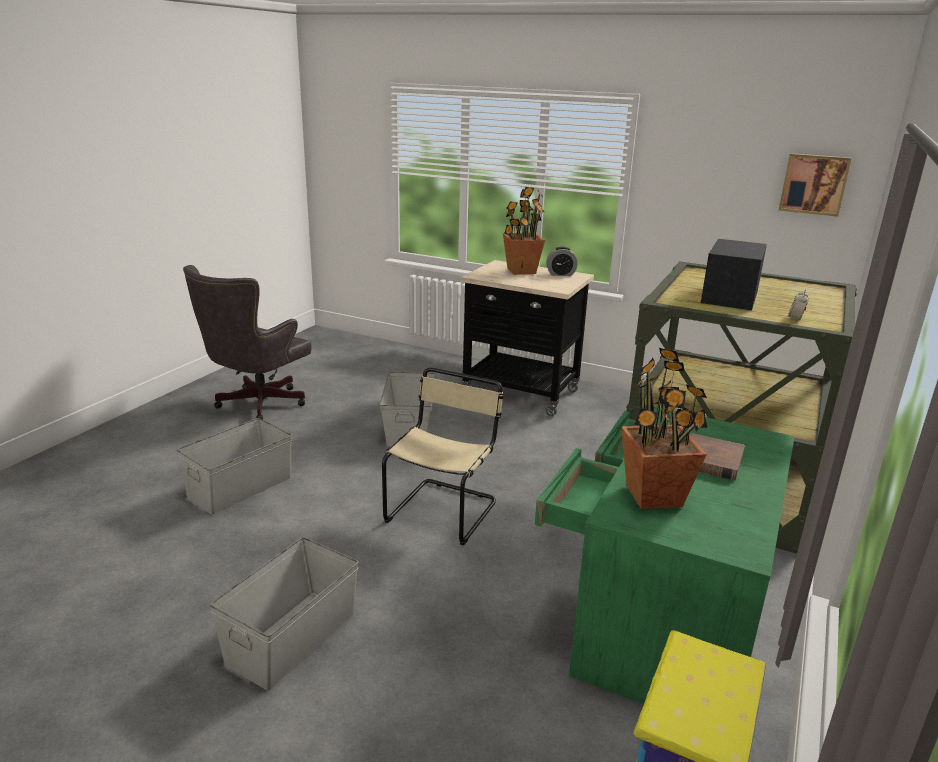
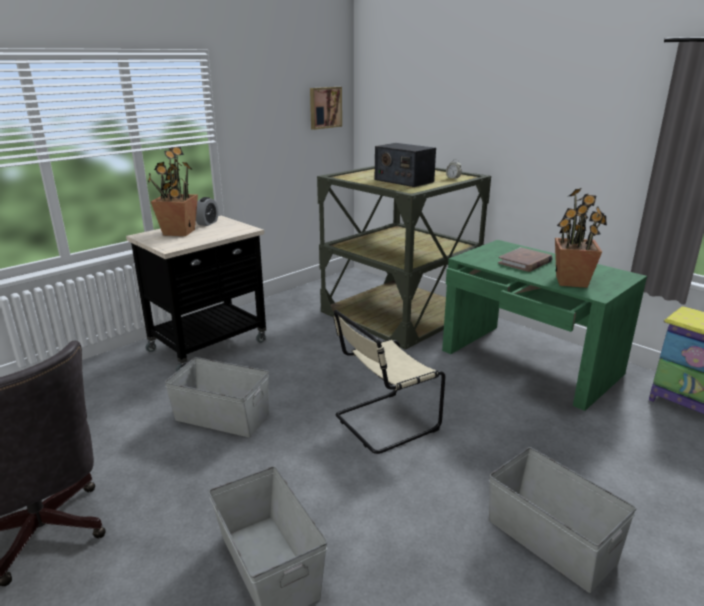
camera: 70 degrees left, 0 degrees up
(444, 509) = (383, 423): beige chair -> beige chair turned 75 degrees counterclockwise

